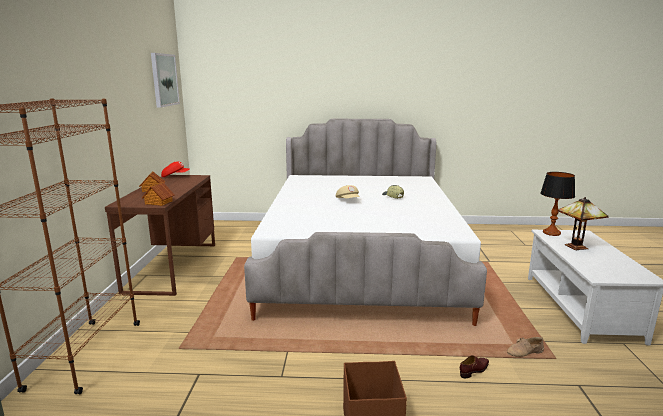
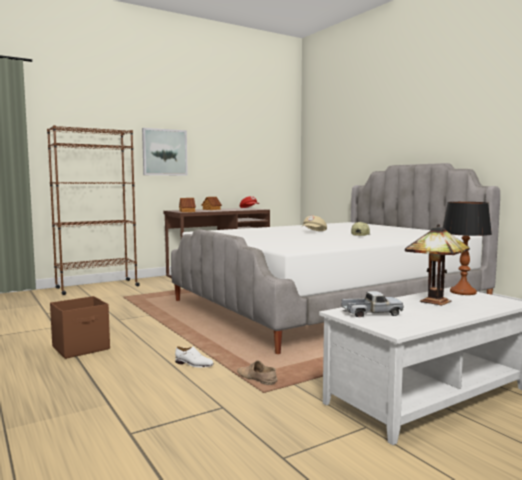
camera: 55 degrees right, 10 degrees down
(164, 80) = (269, 135): picture -> picture (164, 152)
(474, 370) = (194, 364): brown shoe -> white shoe
(604, 271) = (371, 313): none -> toy truck

